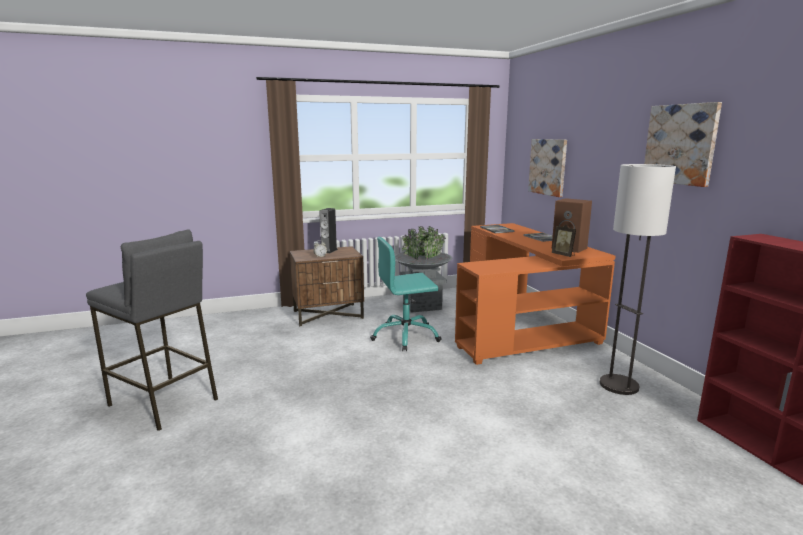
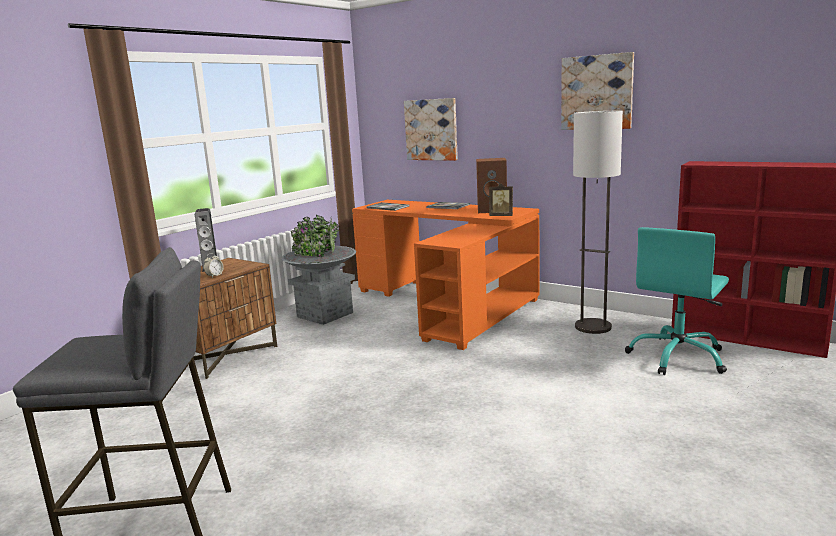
camera: 35 degrees left, 0 degrees up
(405, 336) = (355, 348): turquoise office chair -> turquoise office chair (677, 357)

